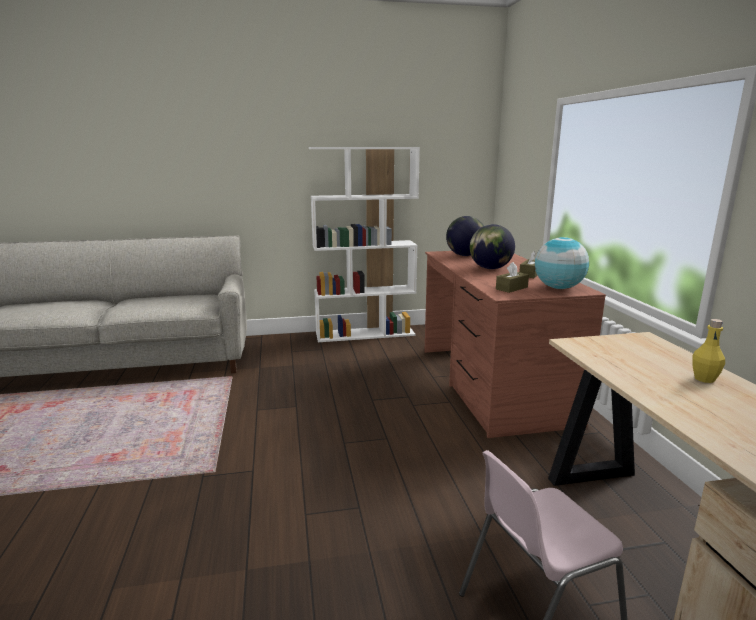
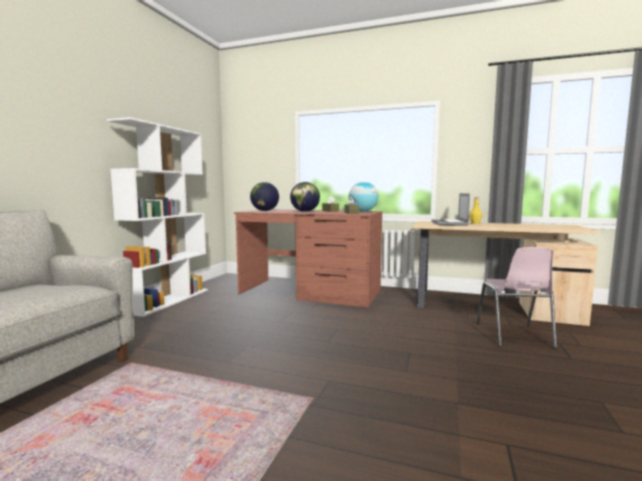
camera: 60 degrees left, 10 degrees down
(646, 359) = (450, 223): none -> laptop

